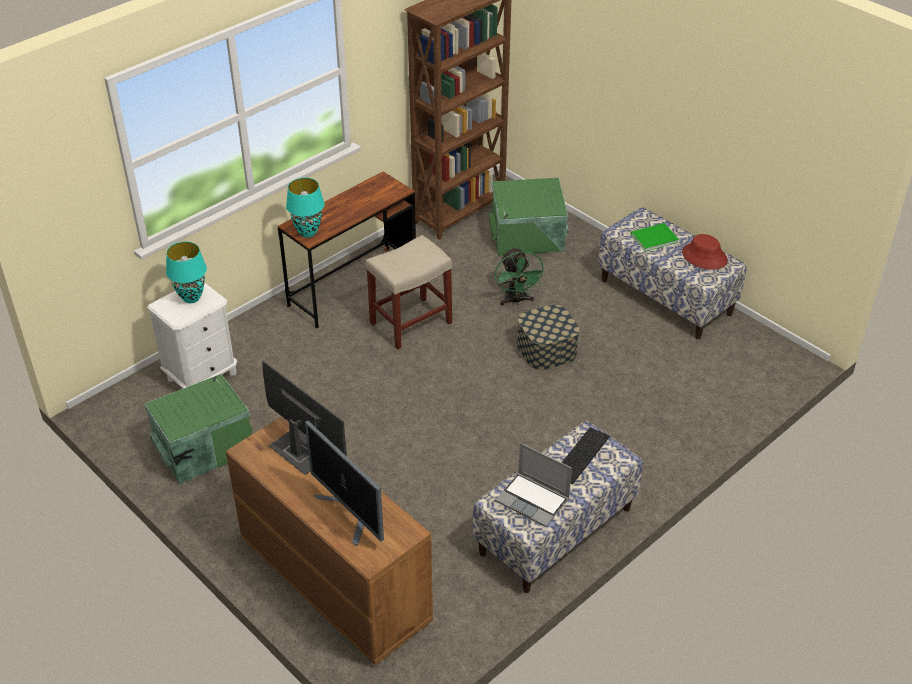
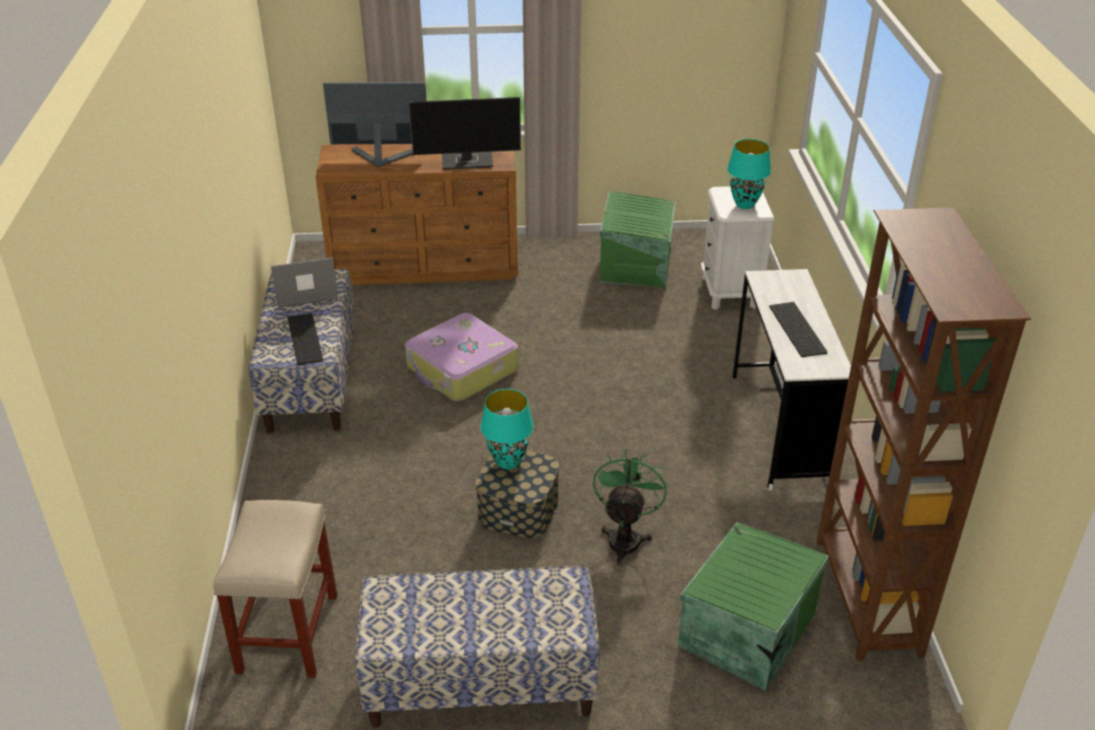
camera: 130 degrees right, 5 degrees down
(308, 232) = (773, 280): turquoise table lamp -> turquoise table lamp (508, 462)
(353, 287) = (780, 429): brown desk -> white desk
(357, 203) = (799, 329): none -> keyboard
(410, 323) = (673, 437): beige stool -> beige stool (288, 631)
(450, 457) = (462, 370): none -> suitcase
(516, 301) = (625, 537): green fan -> green fan turned 75 degrees clockwise
(652, 238) = (518, 605): green book -> none
(704, 257) = (422, 627): red hat -> none

